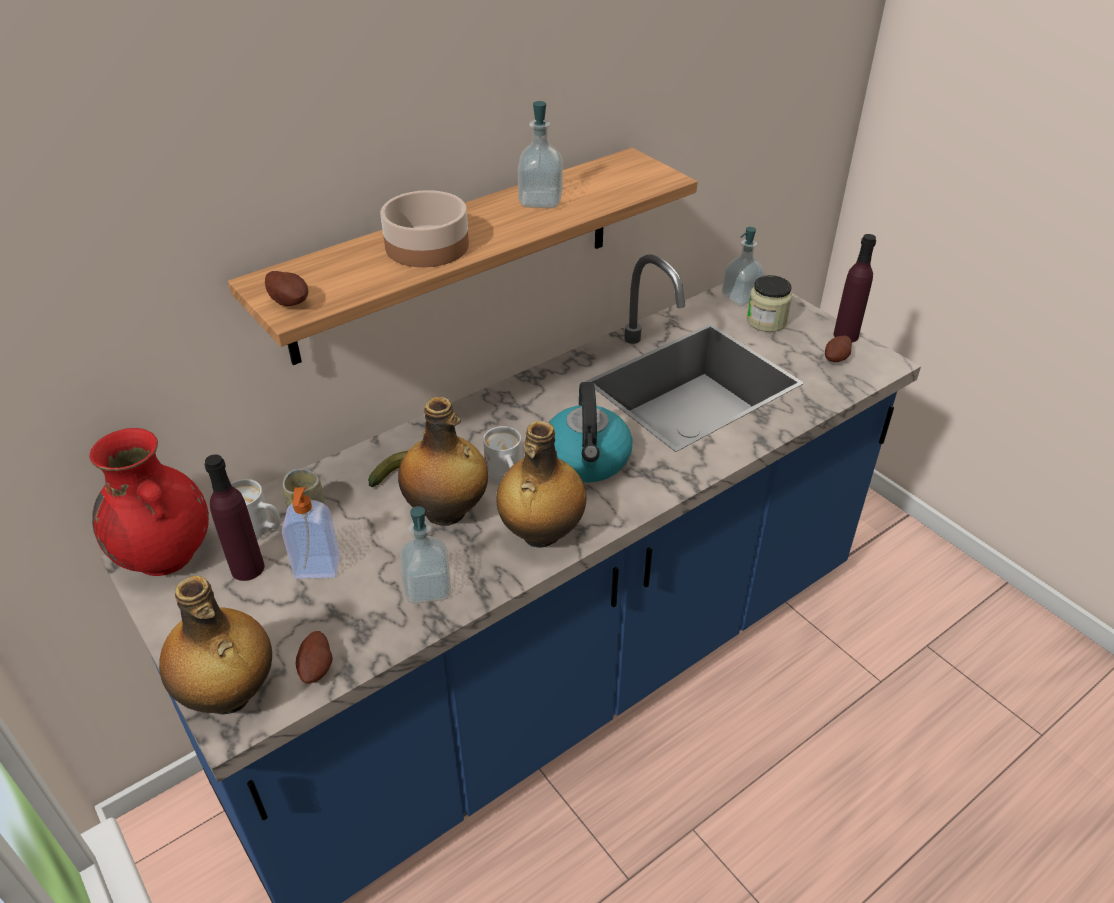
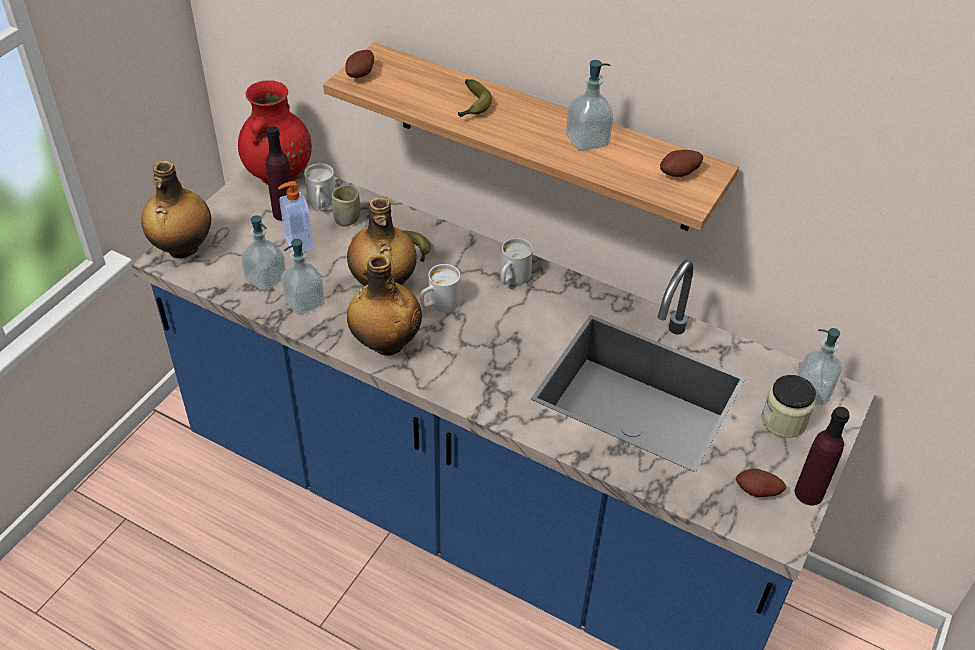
camera: 65 degrees right, 5 degrees up
(317, 667) = (217, 277): potato -> potato (680, 174)
(359, 616) = (266, 279): none -> soap dispenser
(426, 246) = (473, 106): bowl -> banana
(503, 414) = (512, 279): none -> white mug
(587, 460) = (485, 345): kettle -> none

